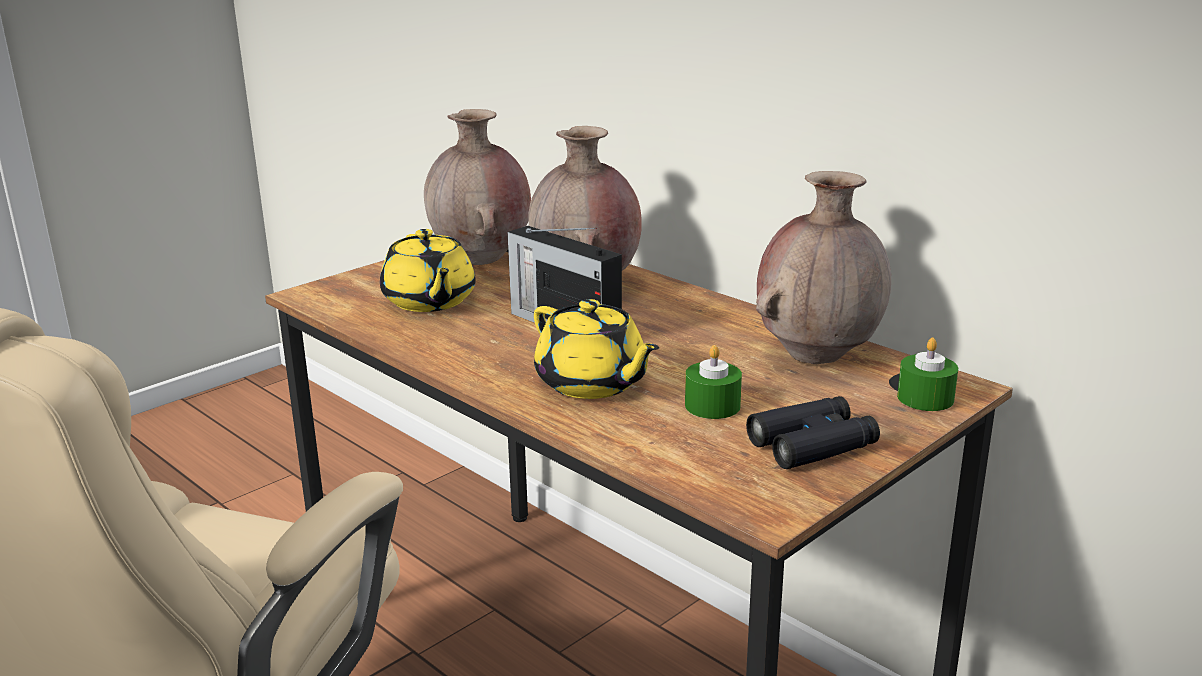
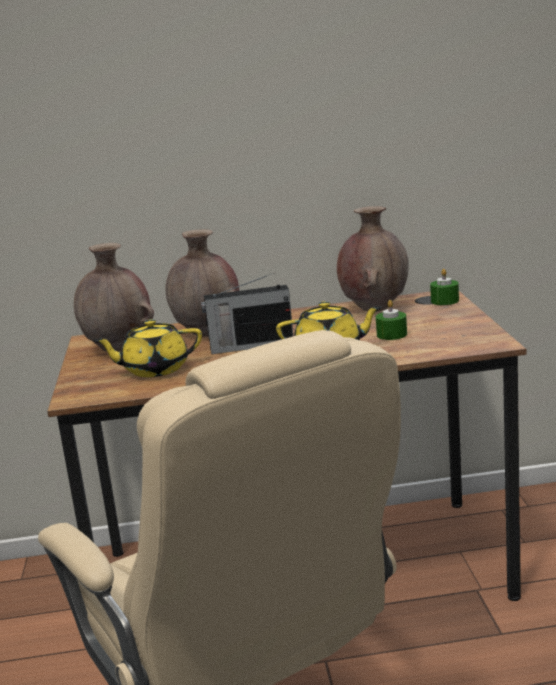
camera: 50 degrees left, 5 degrees down
(429, 301) = (154, 369): yellow teapot -> yellow teapot turned 150 degrees clockwise
(812, 444) = (454, 326): black binoculars -> none

